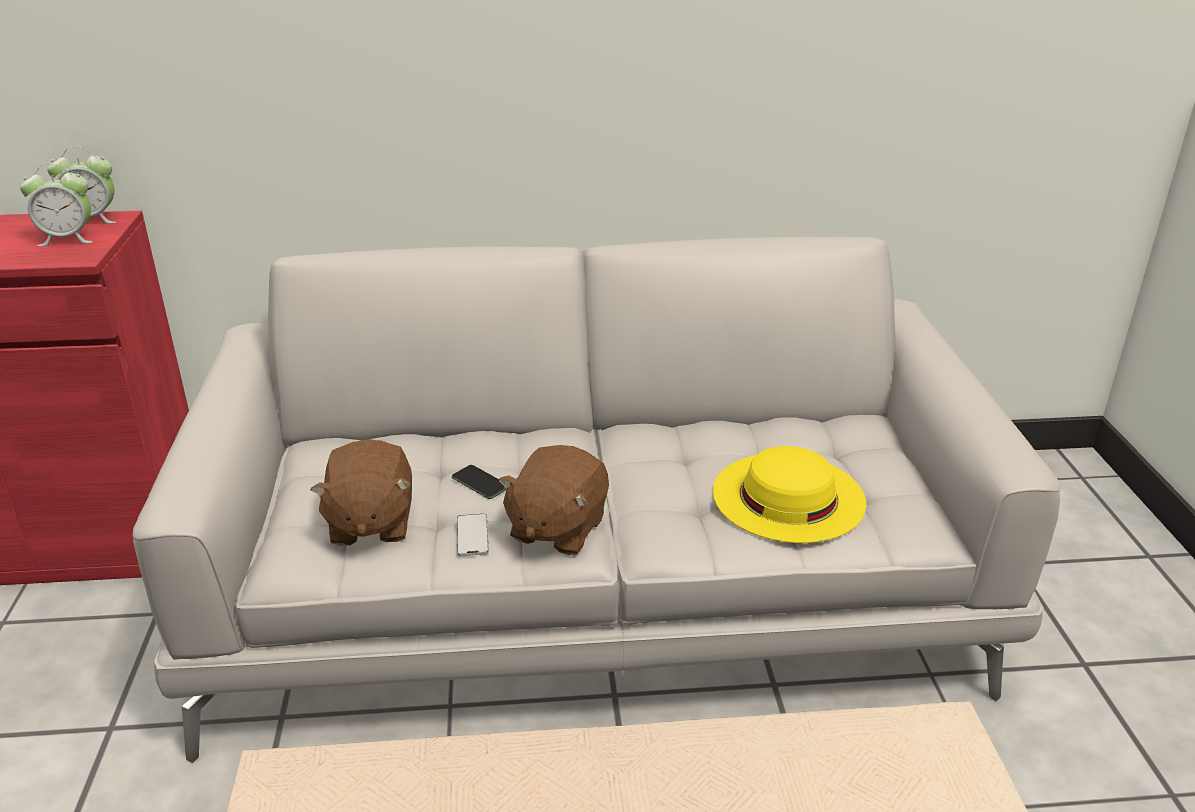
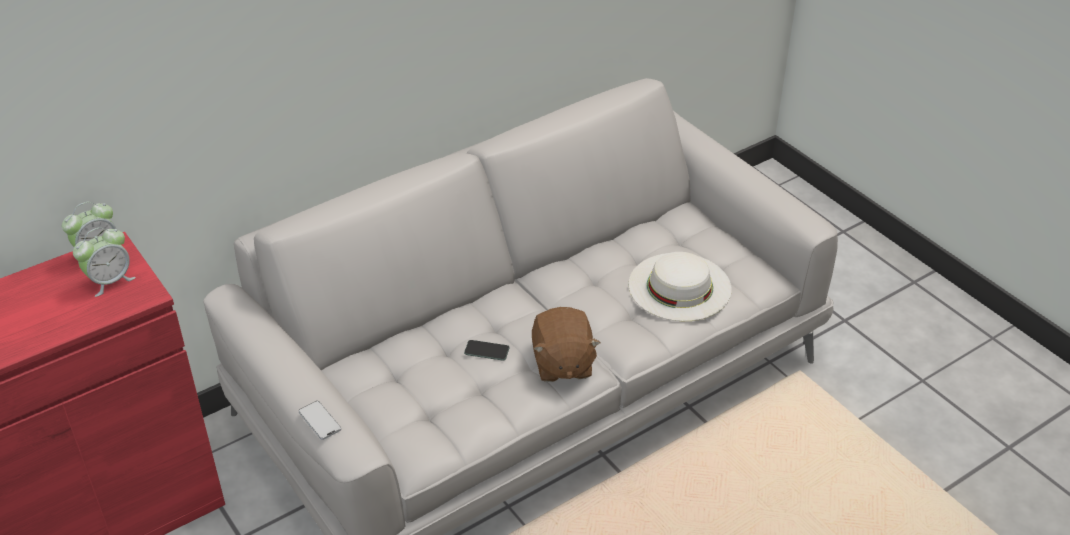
camera: 30 degrees left, 10 degrees up
(370, 523) = (443, 408): brown plush toy -> none
(472, 536) = (517, 390): phone -> phone (319, 421)
(788, 496) = (679, 286): yellow hat -> white hat

